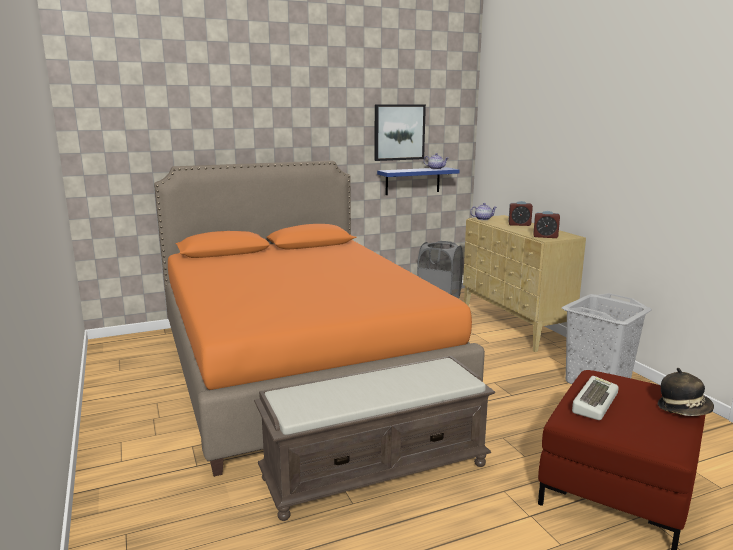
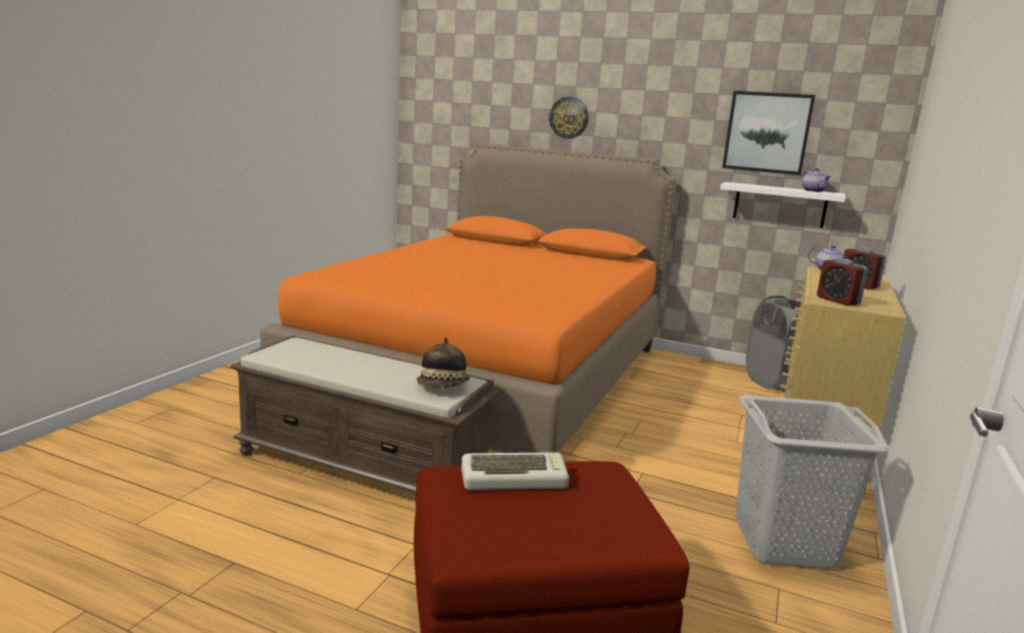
camera: 45 degrees right, 0 degrees up
(251, 134) = (569, 117): none -> wall clock
(412, 181) = (780, 205): blue shelf -> white shelf
(684, 409) = (594, 544): hat -> hat (443, 387)

